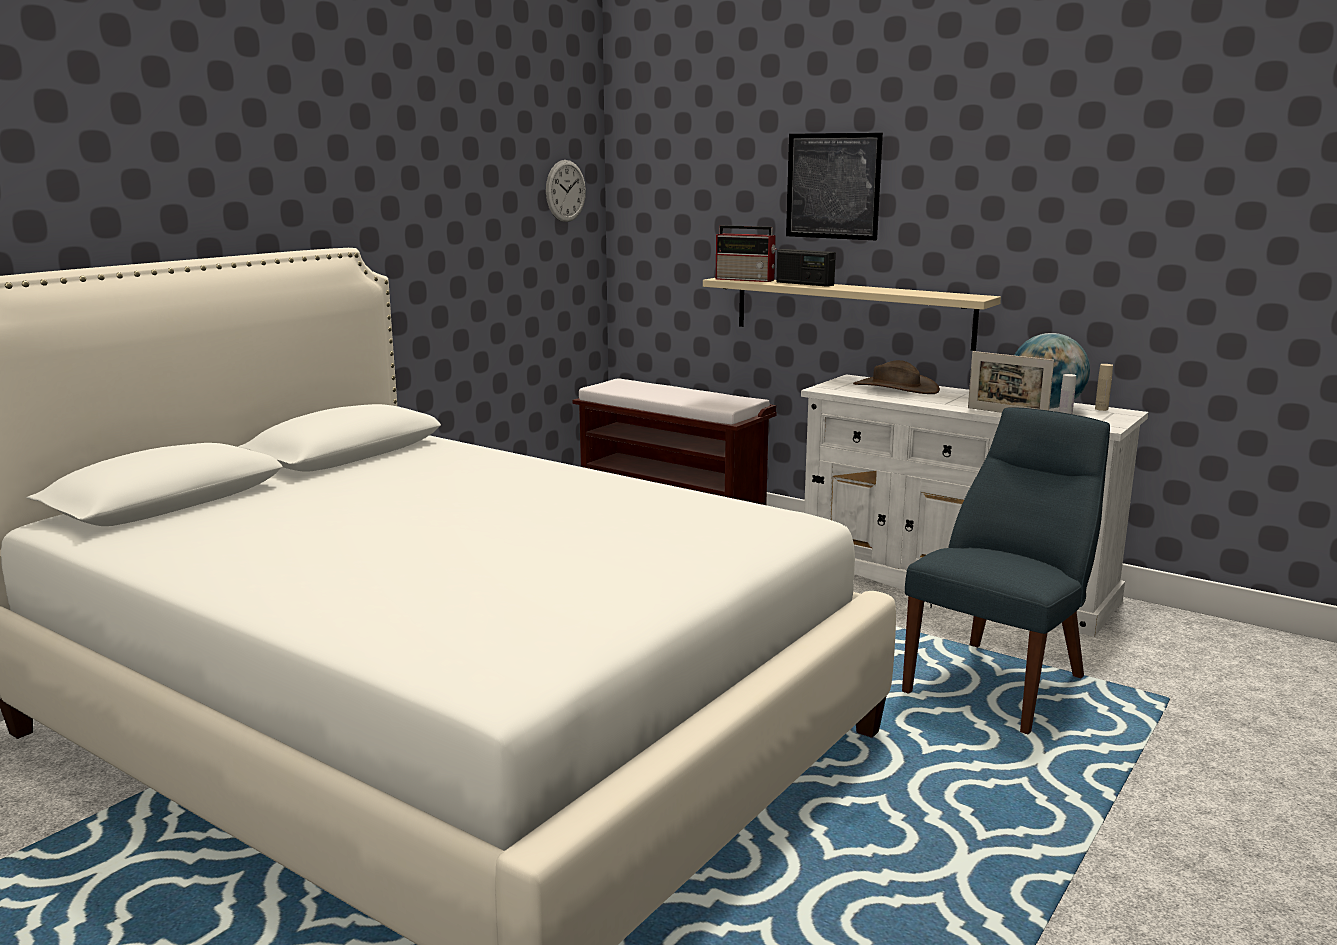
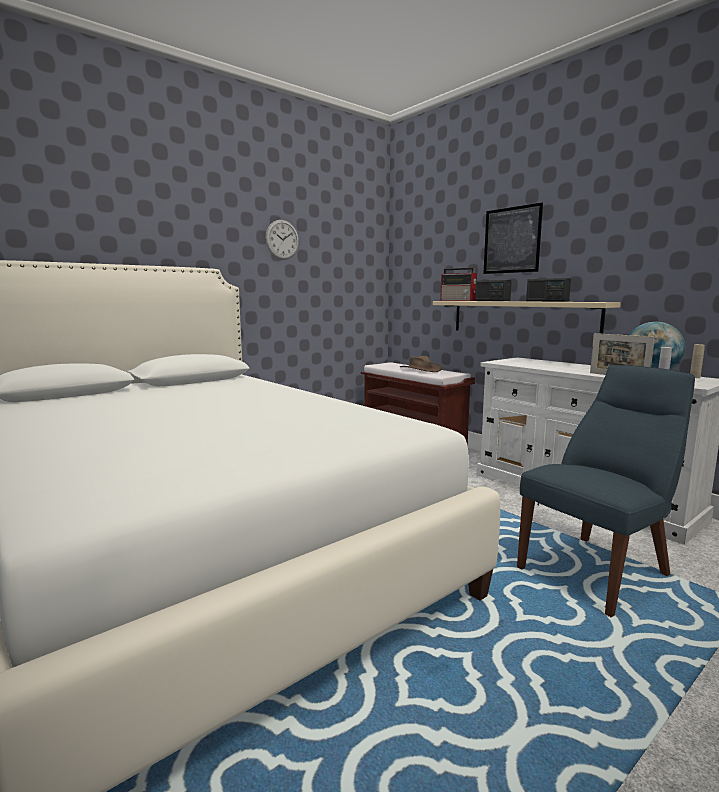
camera: 15 degrees right, 5 degrees down
(565, 191) = (362, 254): wall clock -> wall clock (282, 239)
(894, 290) = (547, 301): none -> radio
(895, 388) = (544, 363): brown hat -> brown hat (420, 369)

